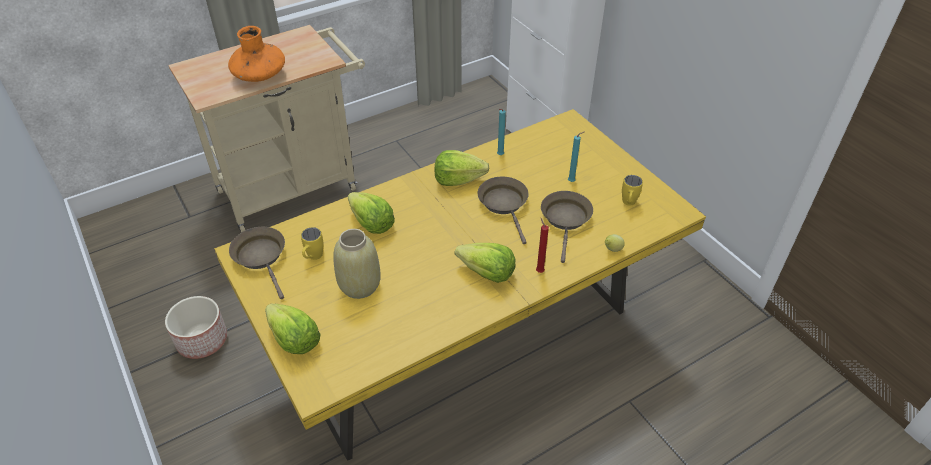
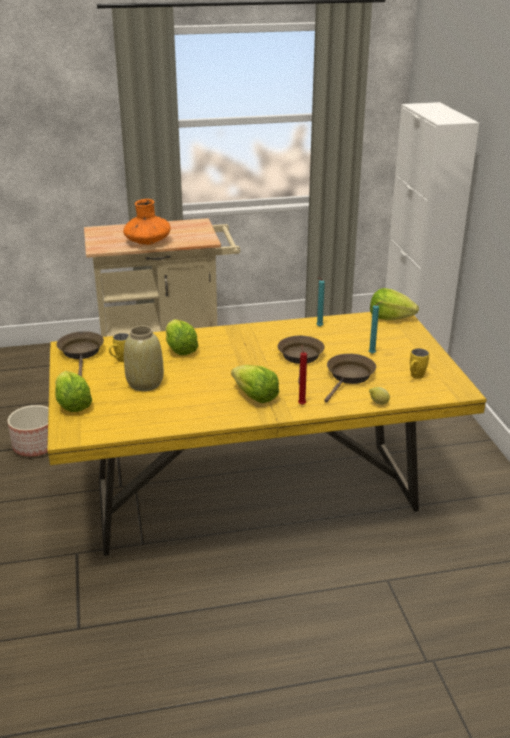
camera: 20 degrees right, 15 degrees down
(458, 180) = (271, 335): lettuce -> lettuce (390, 318)

